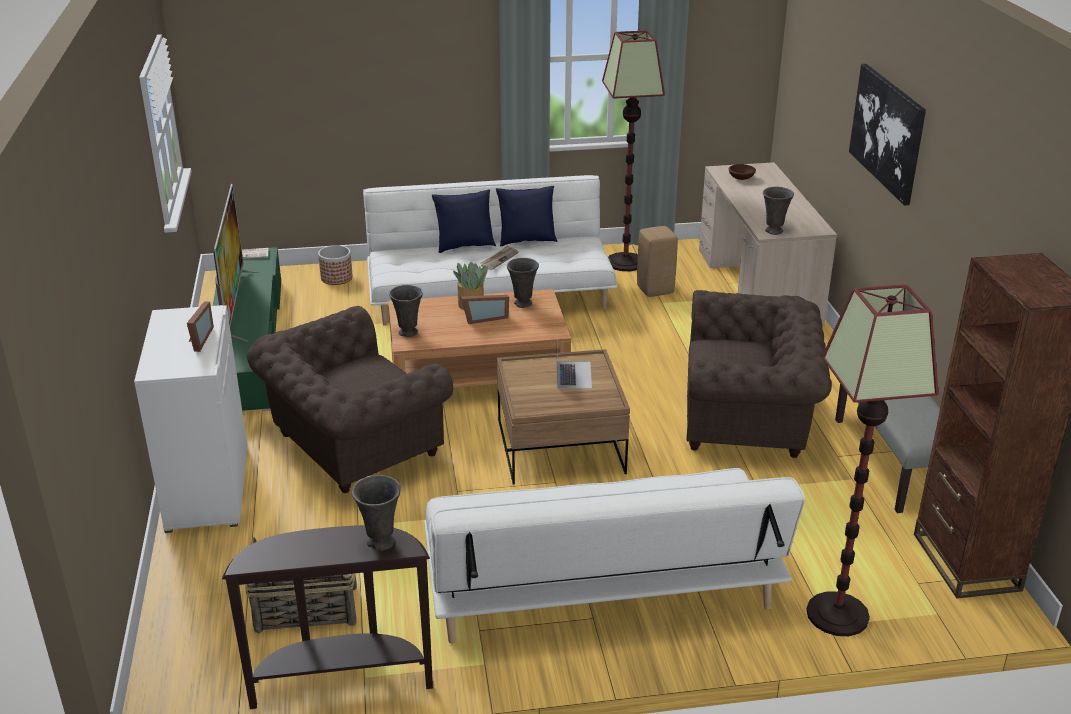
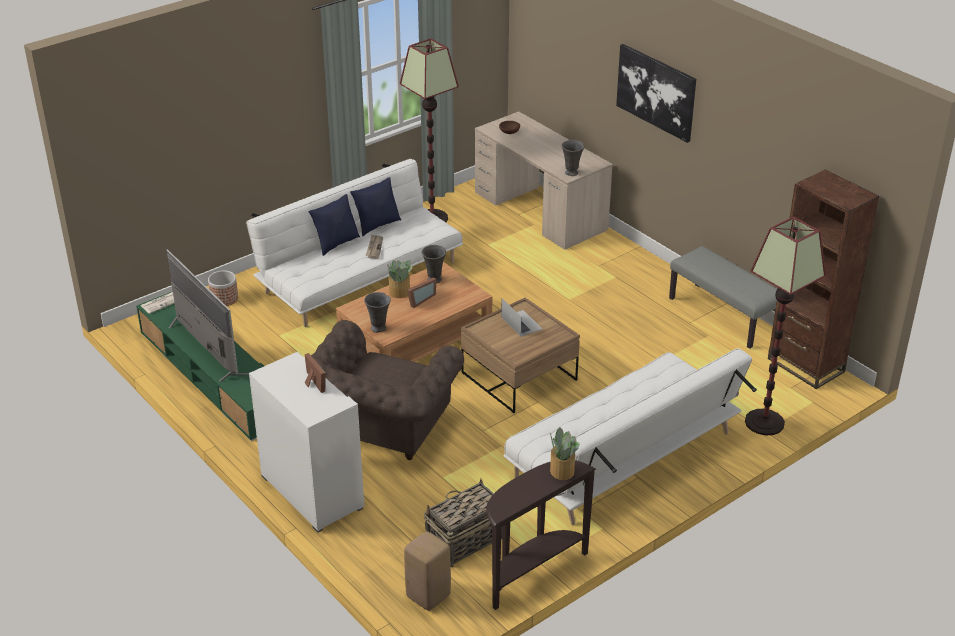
camera: 30 degrees left, 5 degrees up
(381, 542) = (562, 470): grey vase -> potted plant
(654, 290) = (473, 235): beige stool -> beige stool (427, 596)
(749, 420) = (618, 316): brown armchair -> none

